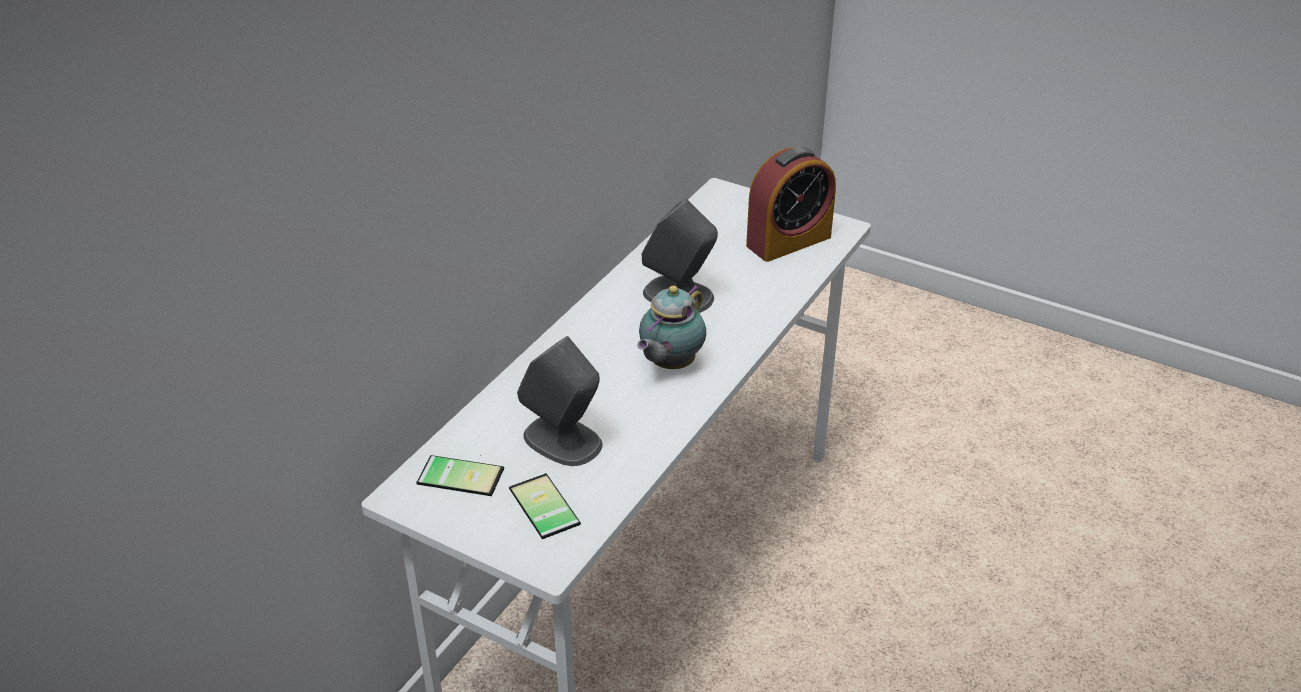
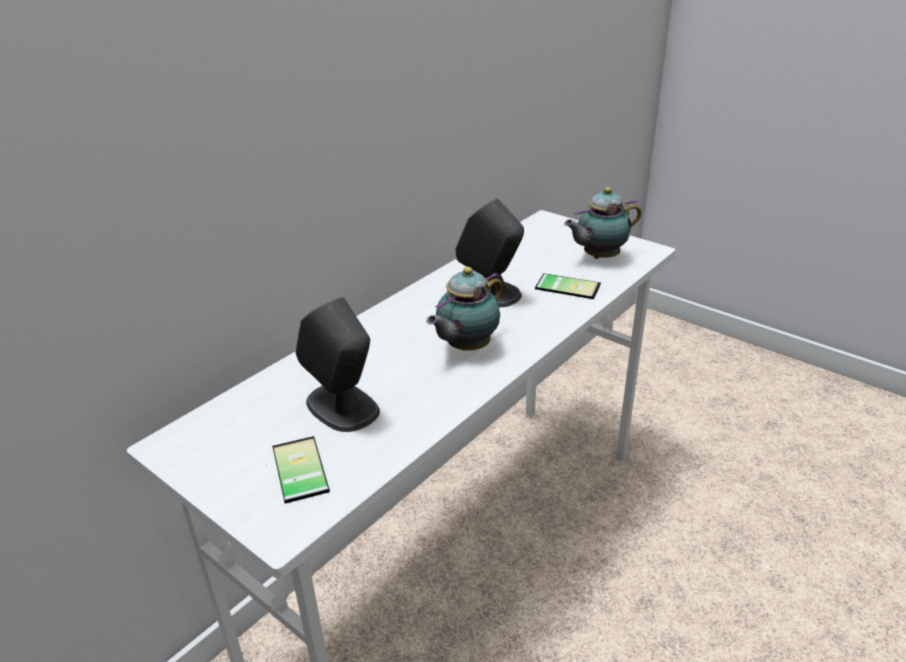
camera: 10 degrees right, 5 degrees down
(462, 473) = (234, 429): phone -> phone (568, 285)
(788, 241) = (598, 257): alarm clock -> teapot

